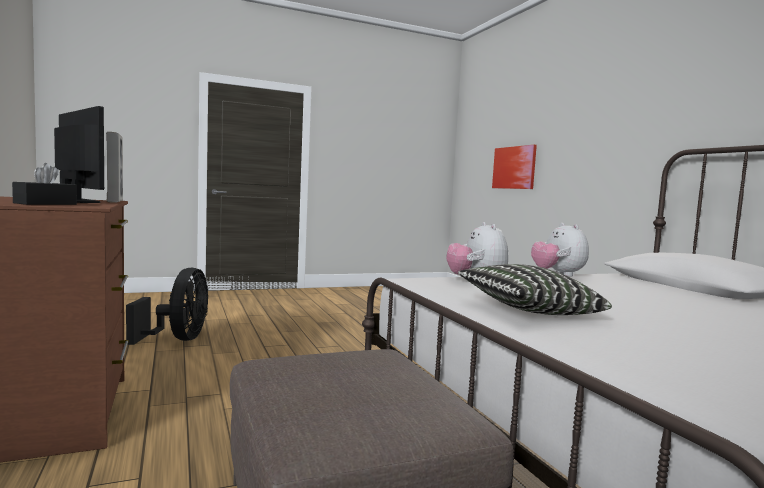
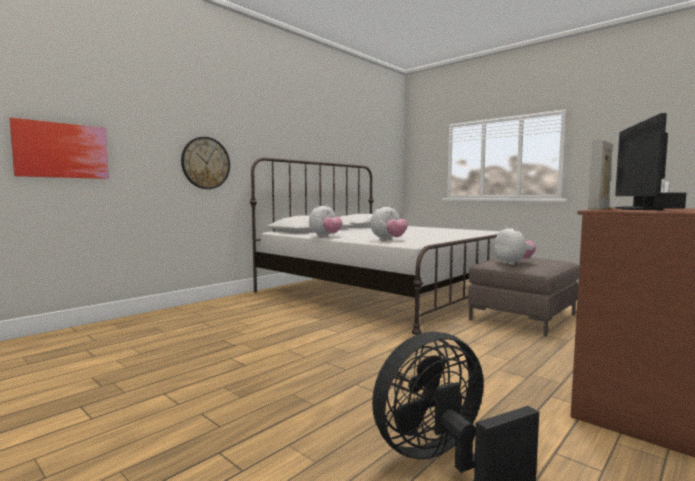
camera: 115 degrees left, 0 degrees up
(339, 360) = (513, 263): none -> plush toy
(527, 312) = (441, 236): pillow -> none
(611, 167) = (205, 163): none -> wall clock

